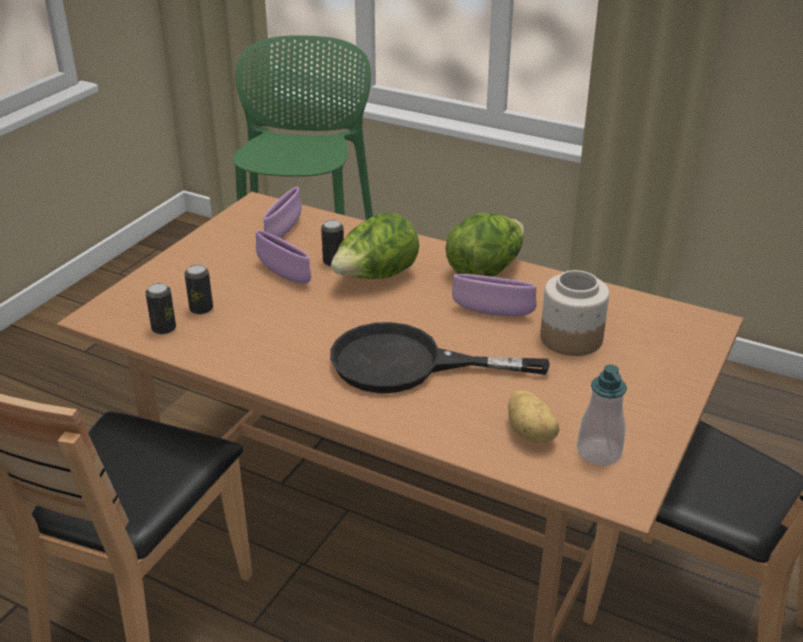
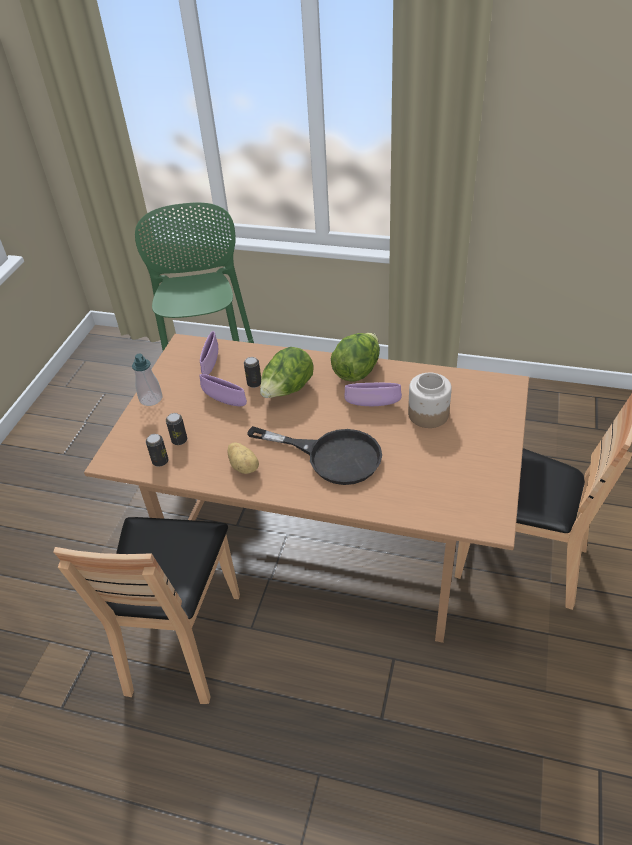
camera: 10 degrees left, 10 degrees up
(407, 364) = (331, 456): black frying pan -> black frying pan turned 150 degrees counterclockwise
(531, 433) = (425, 491): potato -> potato (244, 466)
(599, 452) = (470, 497): soap dispenser -> soap dispenser (151, 399)

